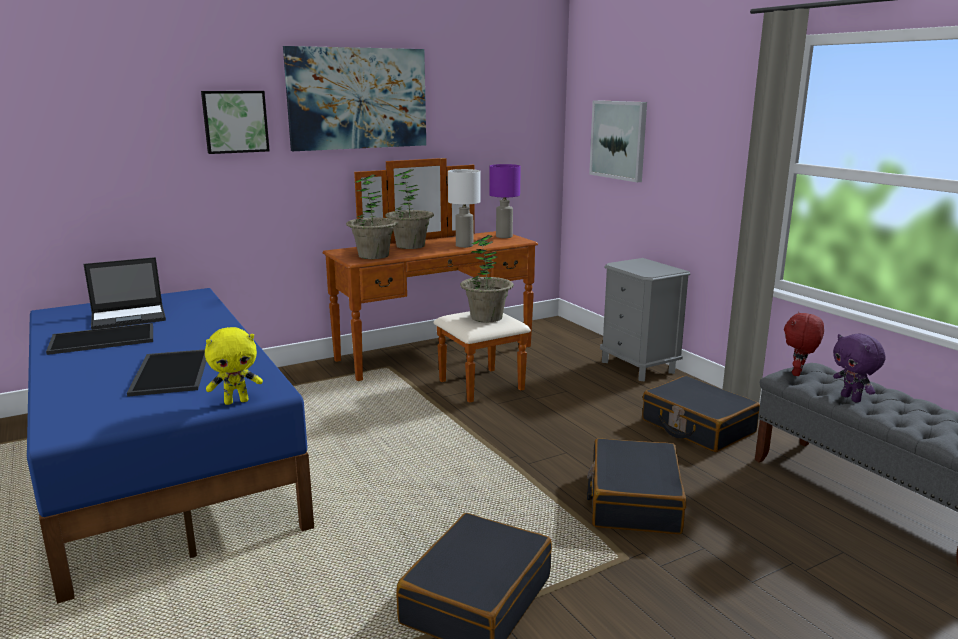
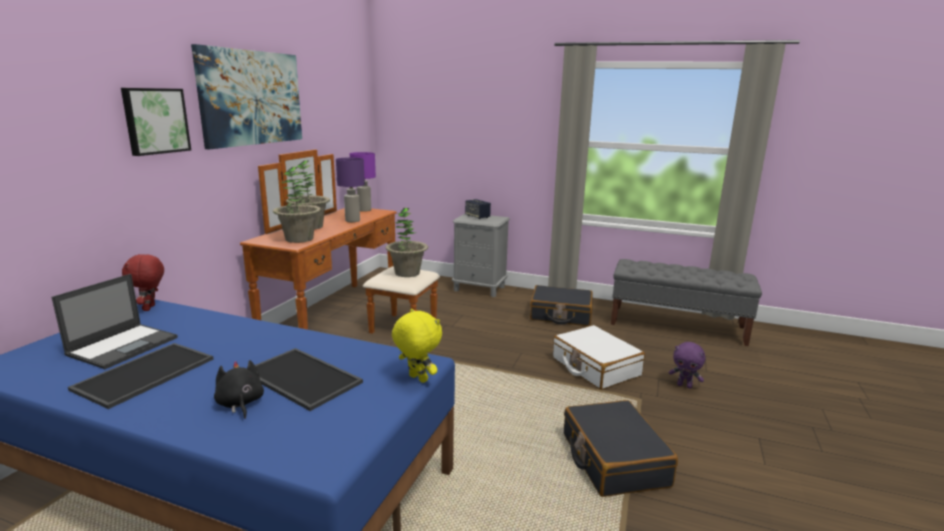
camera: 40 degrees left, 0 degrees up
(105, 376) = (240, 403): none -> black plush toy
(236, 401) = (417, 379): yellow plush toy -> yellow plush toy turned 75 degrees counterclockwise
(464, 246) = (352, 221): white table lamp -> purple table lamp
(618, 140) = (434, 130): picture -> none
(633, 500) = (595, 367): black suitcase -> white suitcase
(645, 264) = (477, 216): none -> speaker
(798, 373) = (628, 266): red plush toy -> red plush toy (150, 308)
(851, 398) = (669, 273): purple plush toy -> purple plush toy (684, 386)

